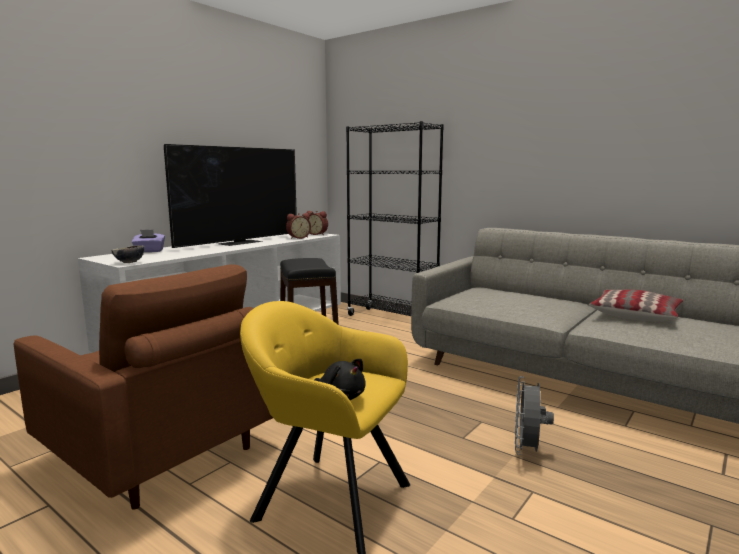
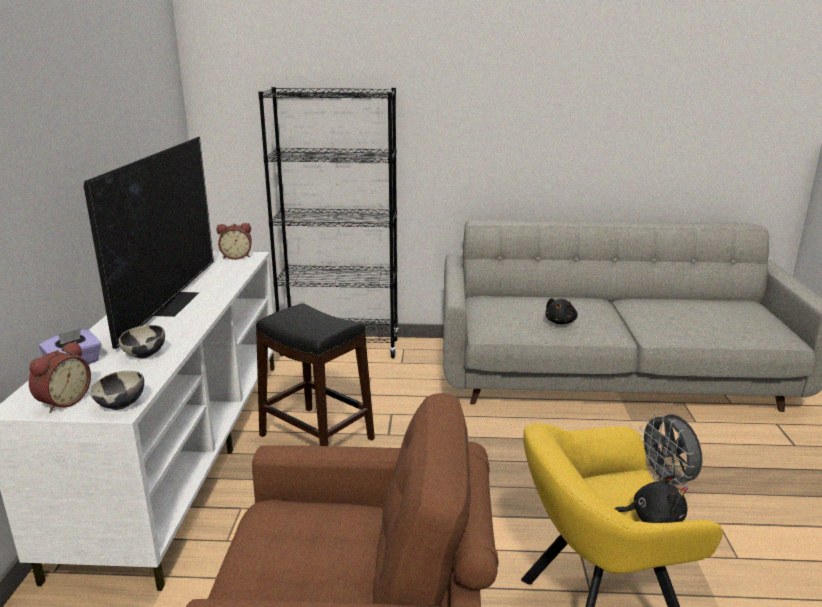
camera: 35 degrees left, 10 degrees up
(182, 253) = (145, 355): none -> bowl
(298, 238) = (230, 272): alarm clock -> alarm clock (63, 401)
(512, 305) = (560, 322): none -> black plush toy
(635, 314) = (666, 308): pillow -> none

